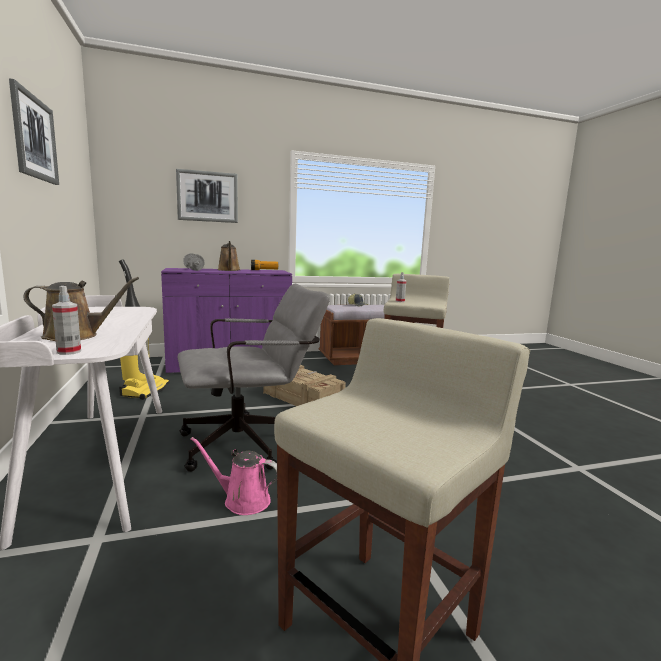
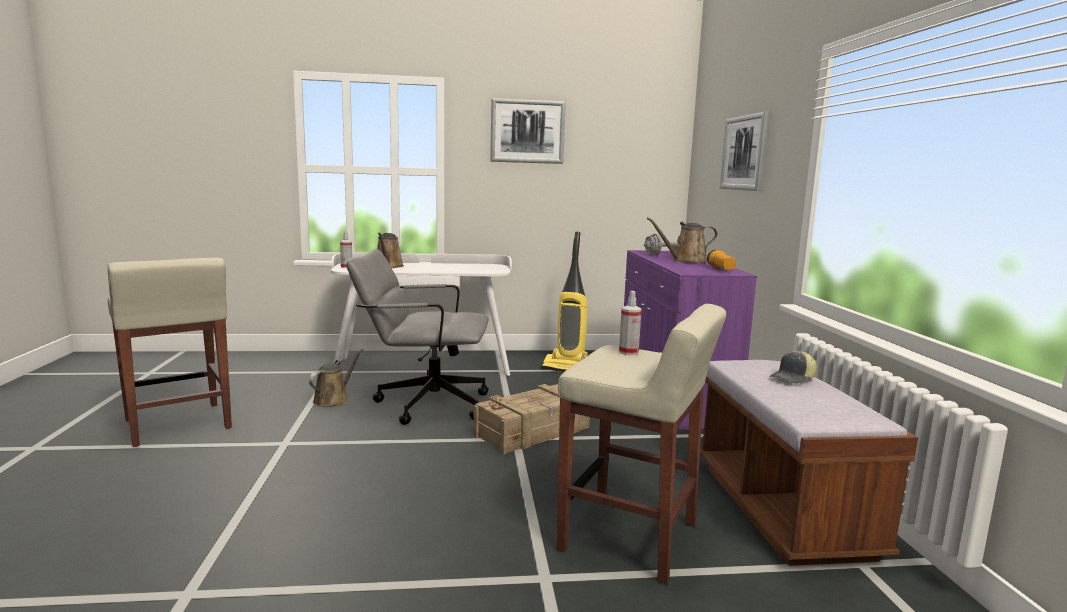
camera: 100 degrees right, 0 degrees up
(242, 500) = (333, 400): pink watering can -> brown watering can
(250, 442) = (423, 404): grey office chair -> grey office chair turned 105 degrees clockwise

